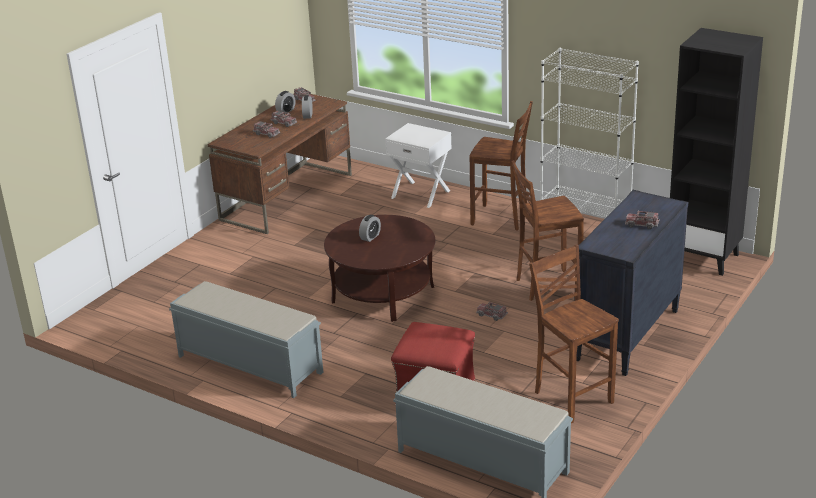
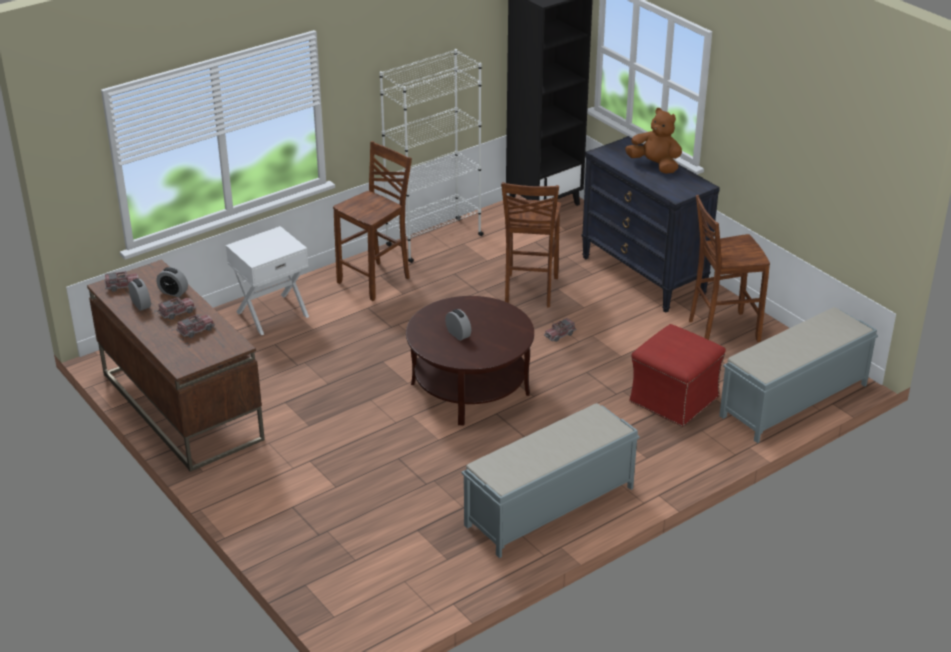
camera: 70 degrees left, 5 degrees up
(642, 224) = (655, 165): toy truck -> brown plush toy

